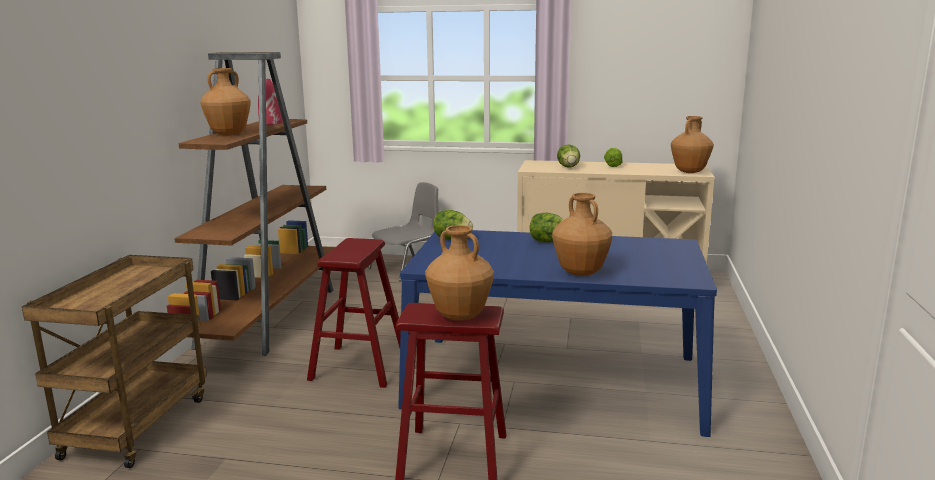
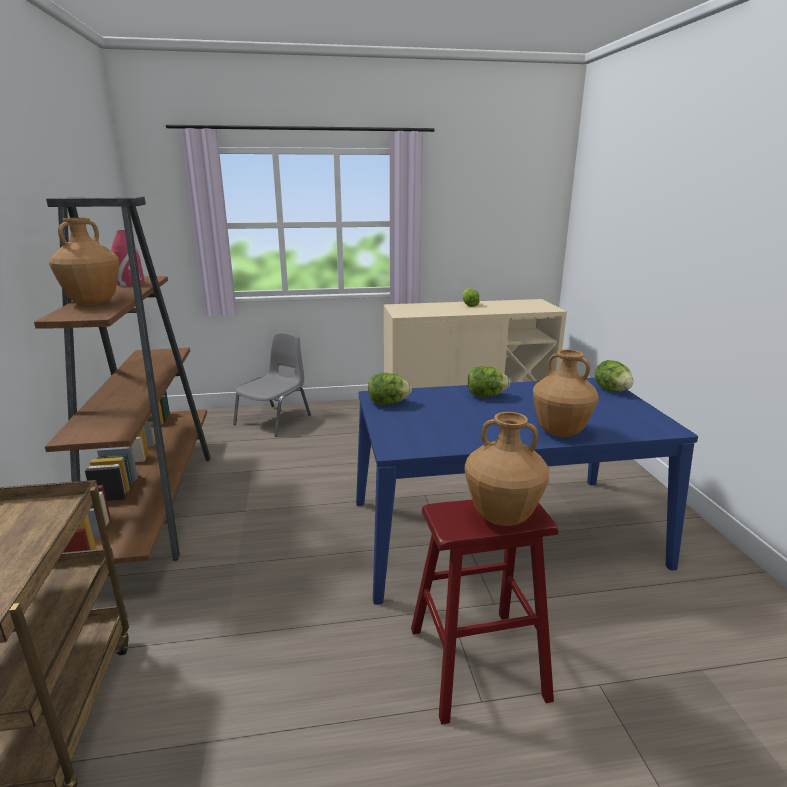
camera: 20 degrees left, 5 degrees up
(359, 366) = (296, 553): red stool -> none
(568, 167) = (433, 310): lettuce -> lettuce (612, 390)
(689, 172) = (541, 308): brown vase -> none

